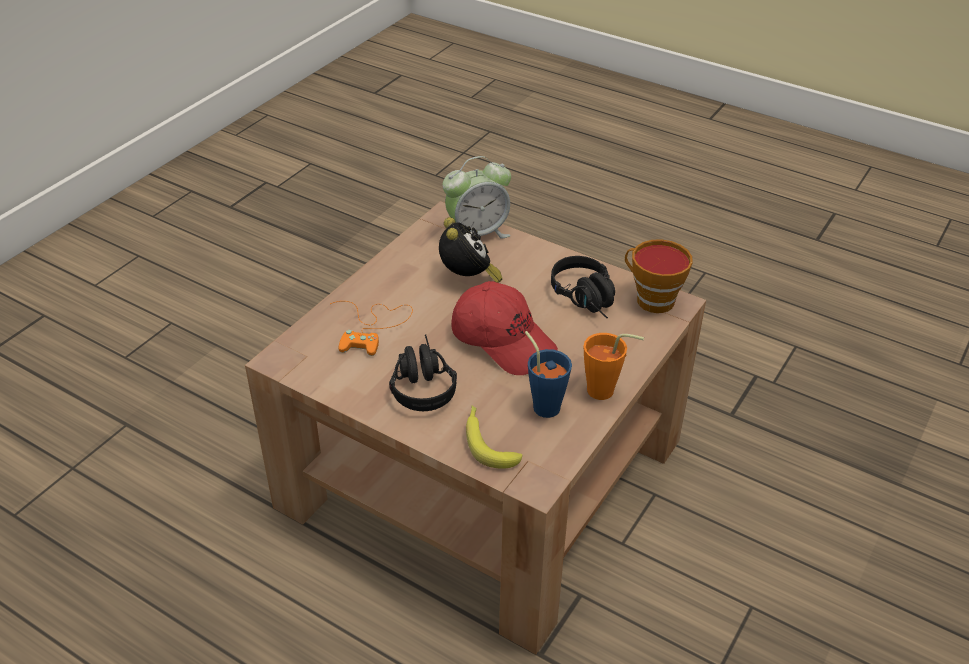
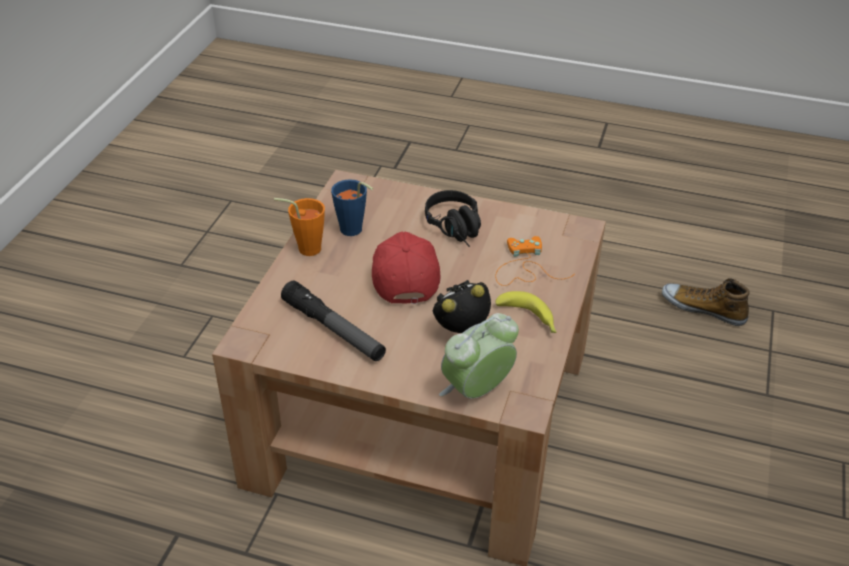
camera: 165 degrees right, 0 degrees up
(90, 535) = (703, 308): none -> shoe
(468, 279) = (461, 330): alarm clock -> alarm clock turned 90 degrees clockwise
(488, 441) = (388, 200): banana -> banana (529, 319)
(503, 340) = (403, 275): red cap -> red cap turned 60 degrees clockwise
(588, 300) = (333, 329): black headphones -> flashlight
(650, 299) = (270, 342): cup -> none

